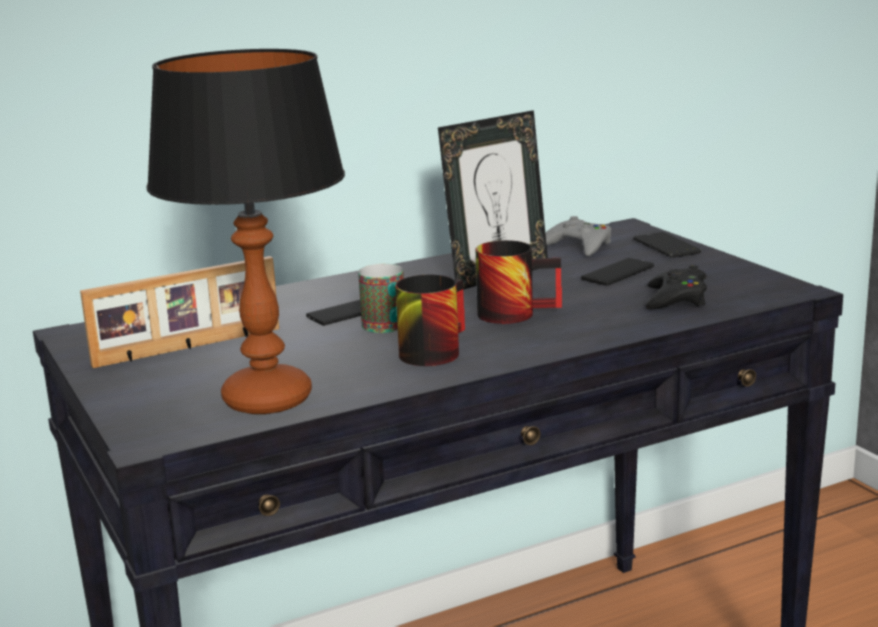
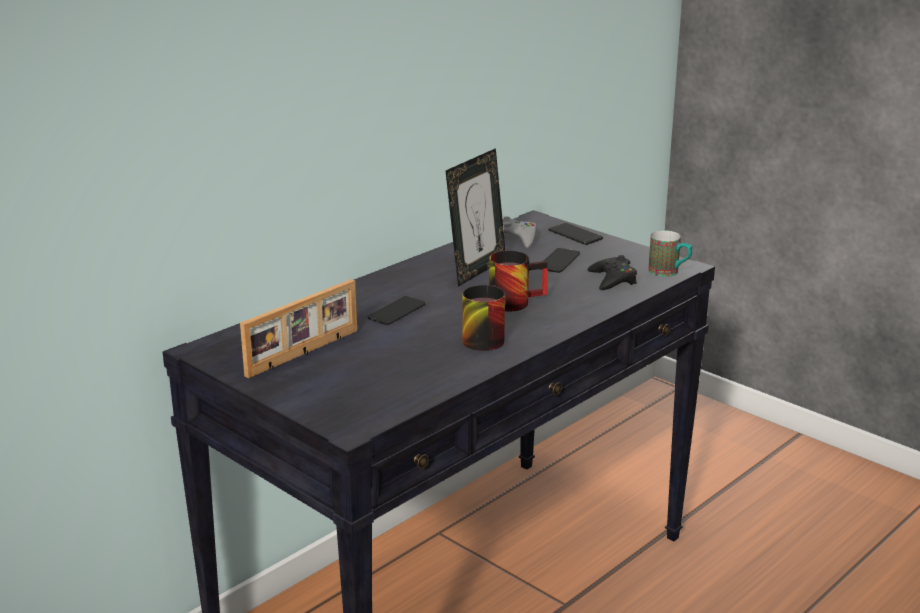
camera: 20 degrees left, 5 degrees up
(266, 399) = (402, 388): table lamp -> none
(389, 328) = (437, 322): mug -> mug (669, 273)

